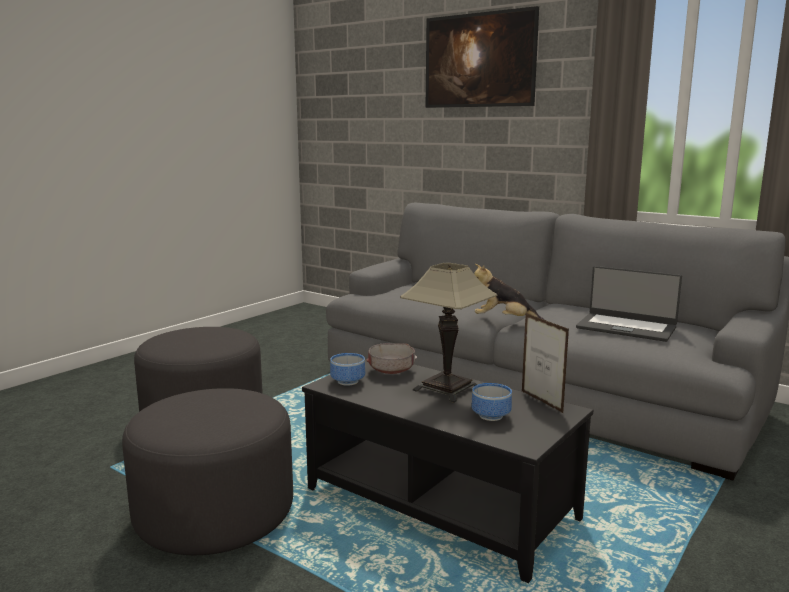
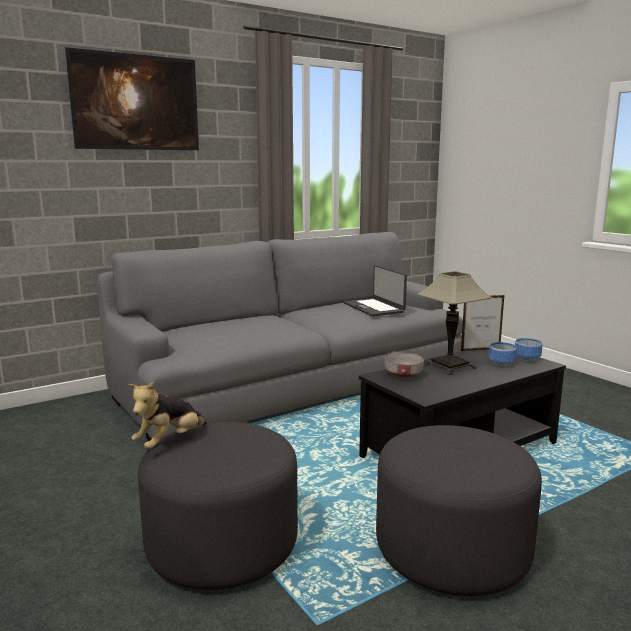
camera: 70 degrees left, 0 degrees up
(349, 381) = (421, 390): bowl -> bowl (527, 358)
(504, 320) = (320, 328): plush toy -> plush toy (169, 442)
(626, 327) = (374, 308): laptop -> laptop turned 105 degrees clockwise

